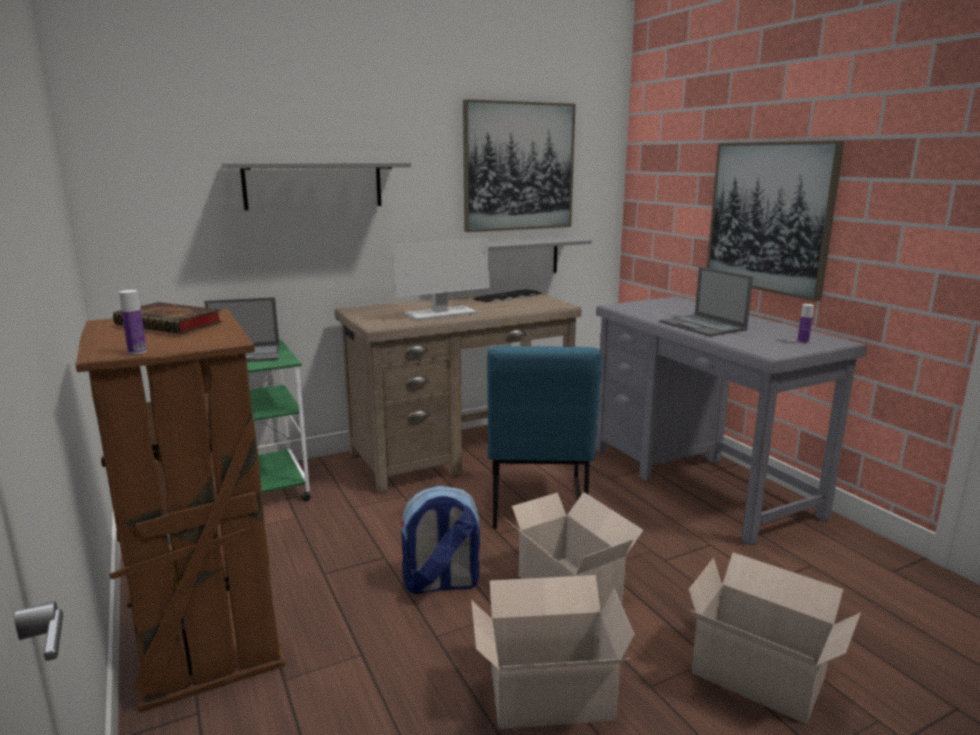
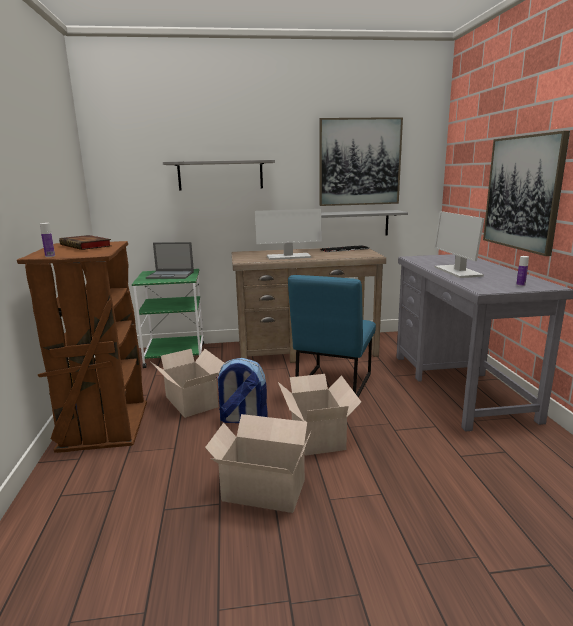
camera: 20 degrees right, 0 degrees up
(703, 326) = (457, 271): laptop -> monitor
(761, 677) = (409, 511): cardboard box -> cardboard box (191, 402)

